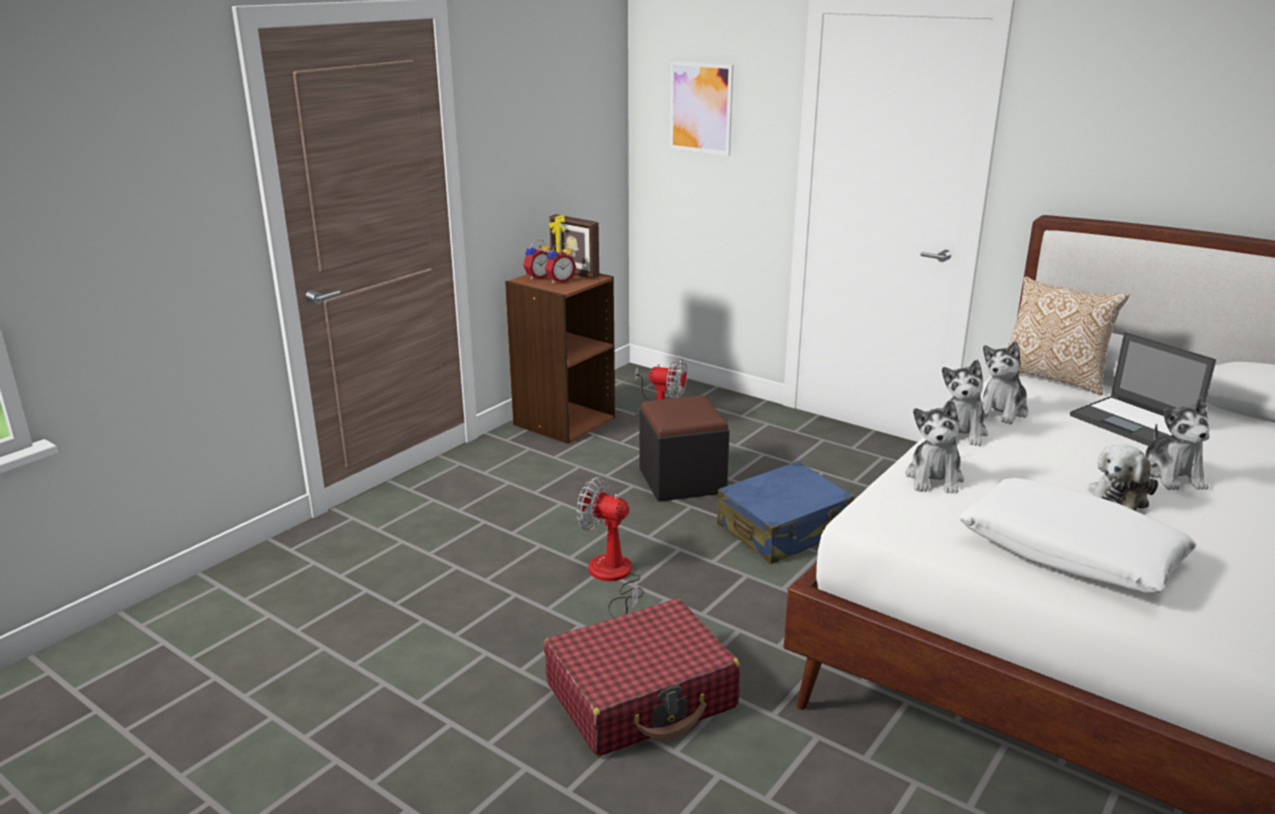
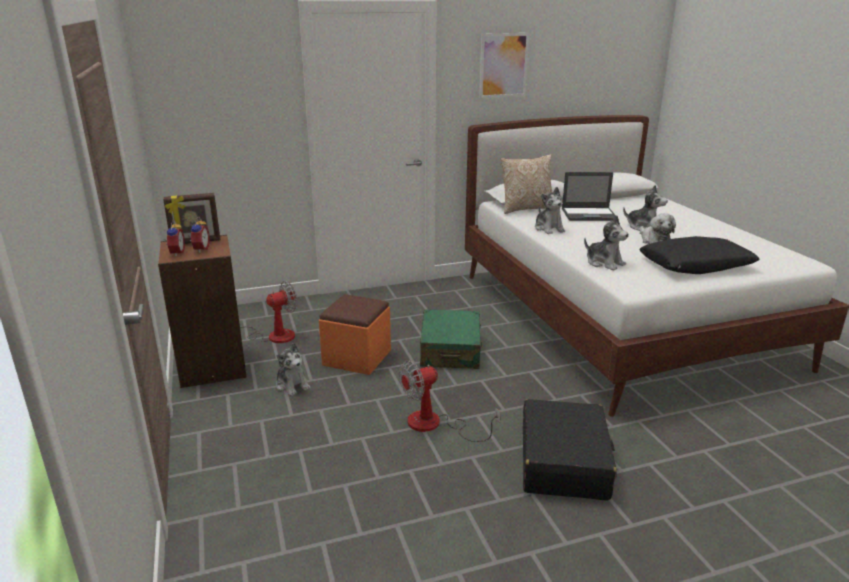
camera: 55 degrees left, 0 degrees up
(641, 696) = (563, 462): red suitcase -> black suitcase
(682, 481) = (357, 358): black ottoman -> orange ottoman
(701, 108) = (215, 92): picture -> picture (503, 65)
(784, 529) = (450, 351): blue suitcase -> green suitcase
(961, 432) = (561, 242): plush toy -> plush toy (292, 385)
(1070, 553) = (696, 266): white pillow -> black pillow

